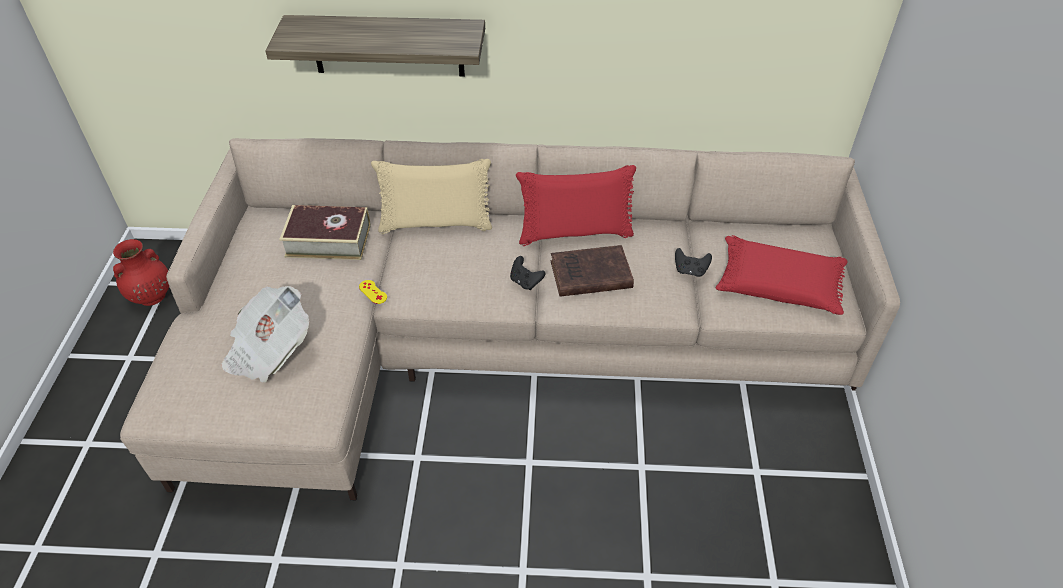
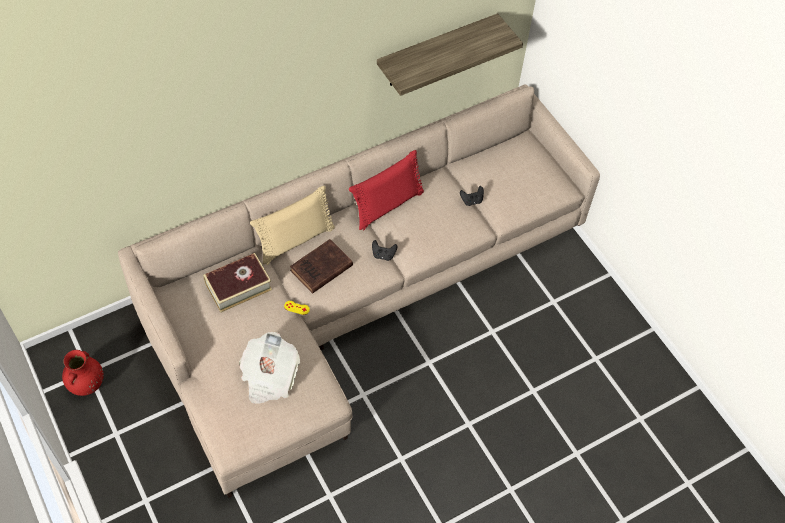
camera: 35 degrees left, 10 degrees up
(387, 46) = (230, 140): shelf -> shelf (436, 51)
(588, 275) = (416, 232): brown book -> brown book (320, 269)
(779, 281) = (524, 184): red pillow -> none

